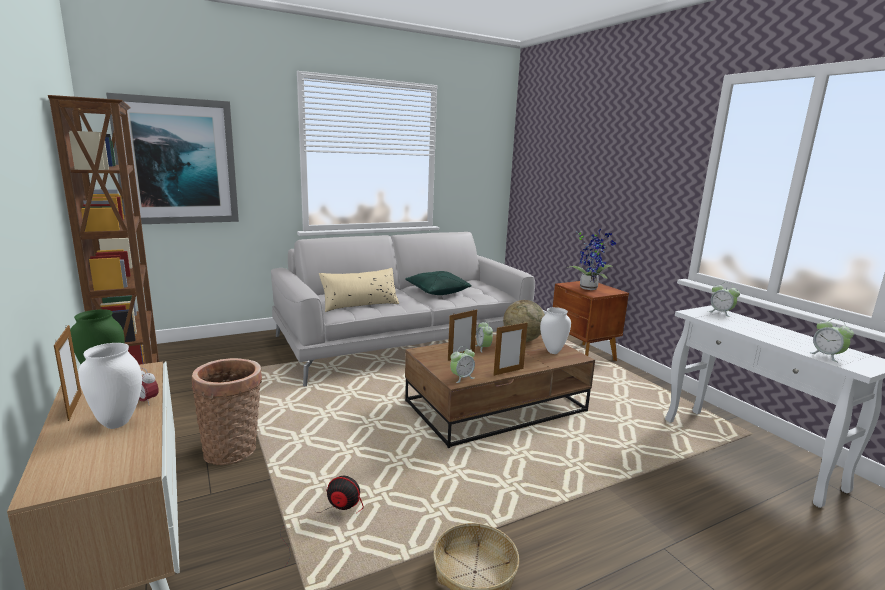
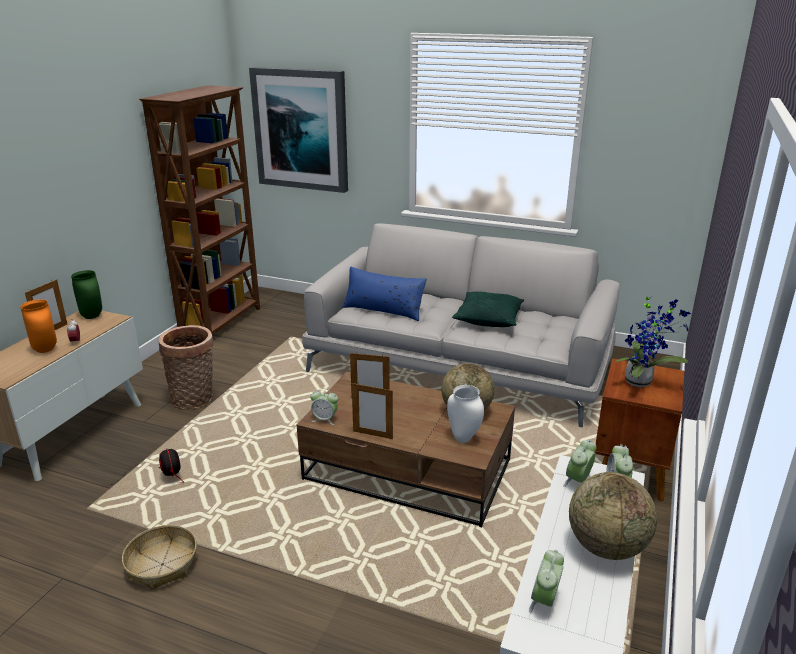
camera: 50 degrees right, 10 degrees up
(119, 422) = (46, 350): white vase -> orange vase
(360, 305) = (383, 310): beige pillow -> blue pillow
(483, 348) = (408, 401): alarm clock -> alarm clock (578, 480)
(778, 331) = (606, 547): none -> globe

